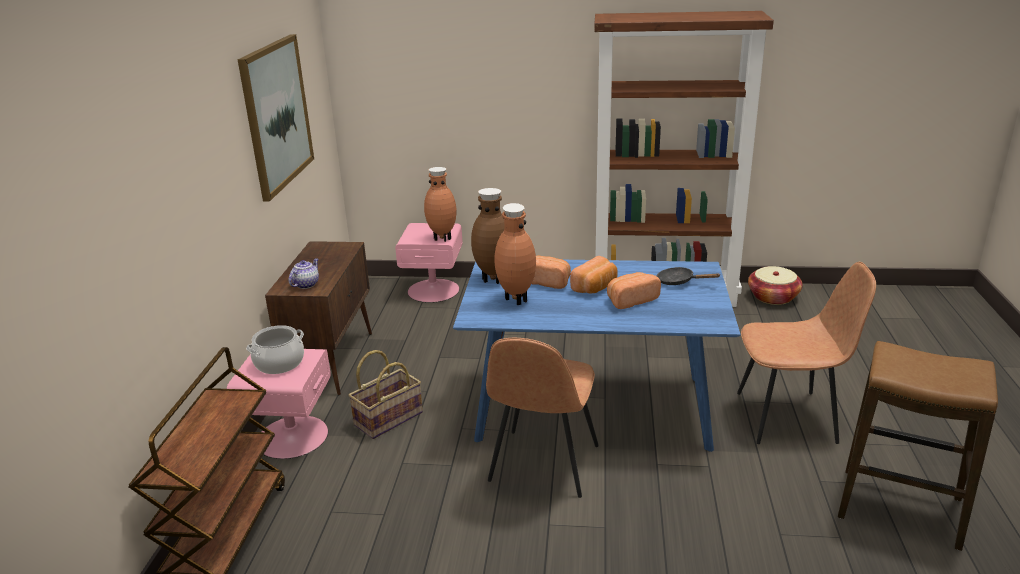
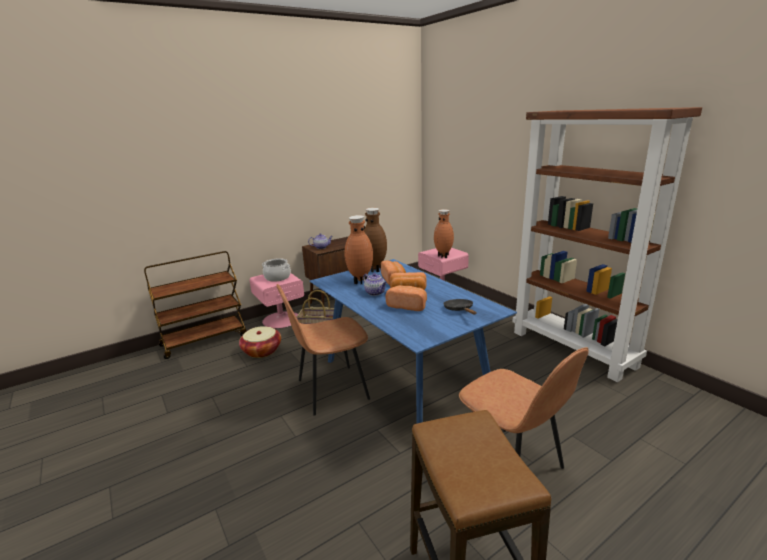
camera: 50 degrees right, 5 degrees down
(276, 114) = (347, 157): picture -> none
(567, 303) = (375, 293): none -> teapot
(773, 297) = (666, 392): basket -> basket (262, 351)

